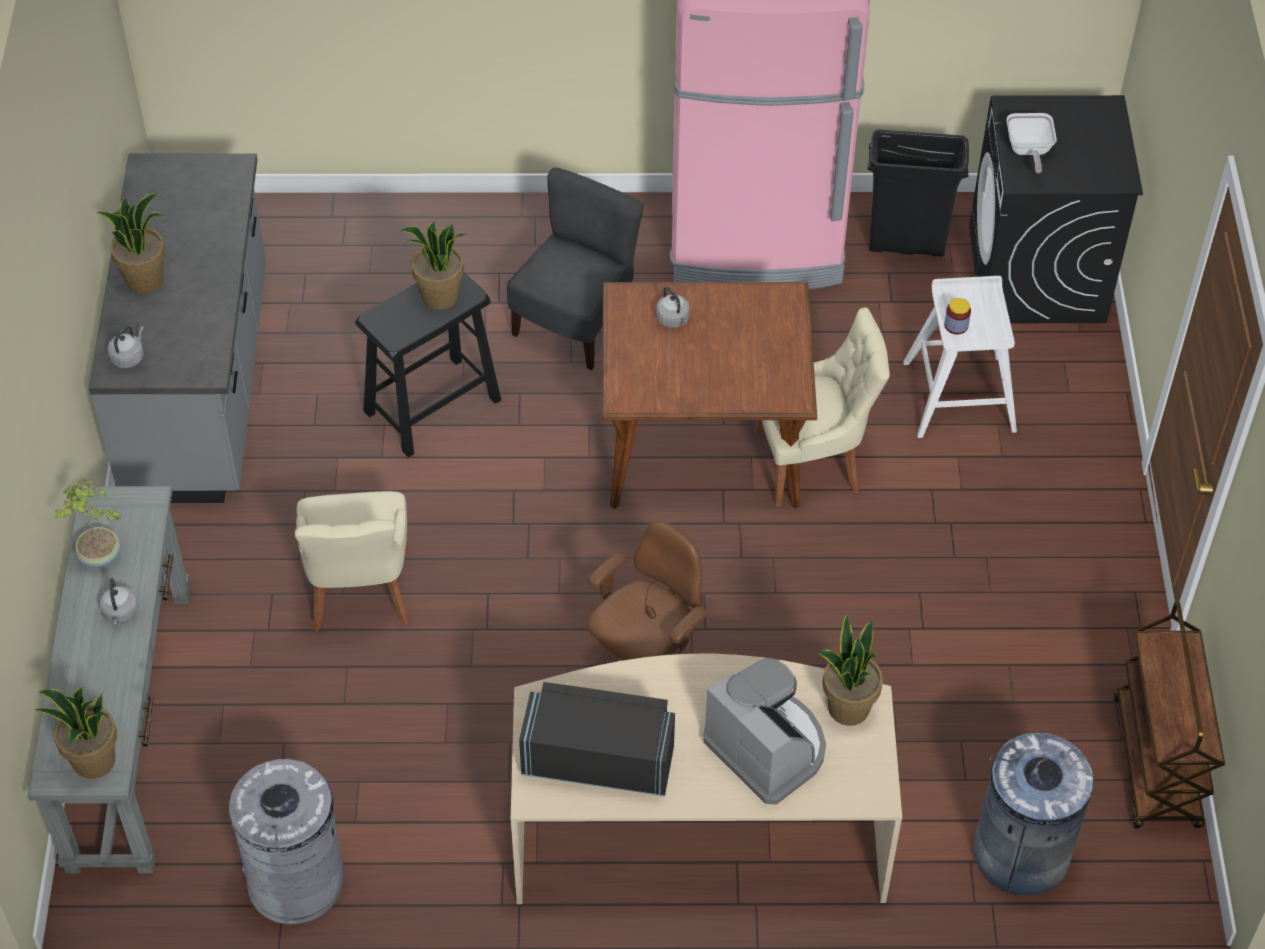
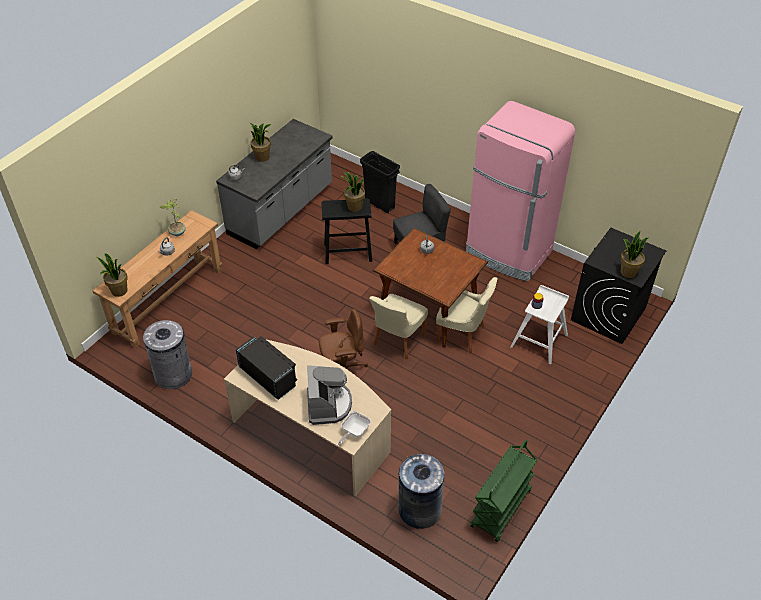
camera: 35 degrees right, 5 degrees down
(131, 726) = (168, 301): grey console table -> brown console table
(359, 595) = (271, 298): beige chair -> beige chair (397, 341)
(847, 708) = (368, 408): potted plant -> potted plant (628, 272)
(907, 244) = (565, 280): black trash can -> black trash can (380, 204)
(1028, 151) = (607, 252): frying pan -> frying pan (354, 432)
(1157, 763) = (501, 509): brown cart -> green cart

